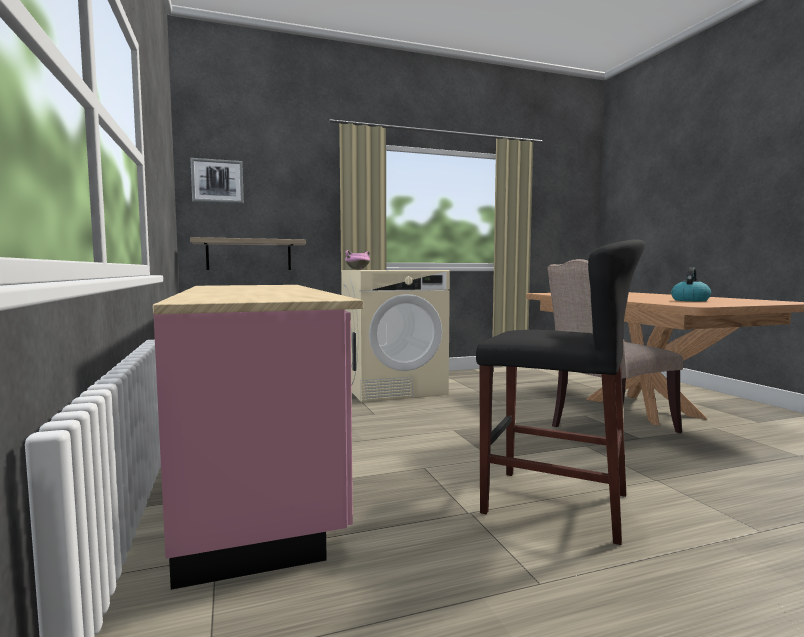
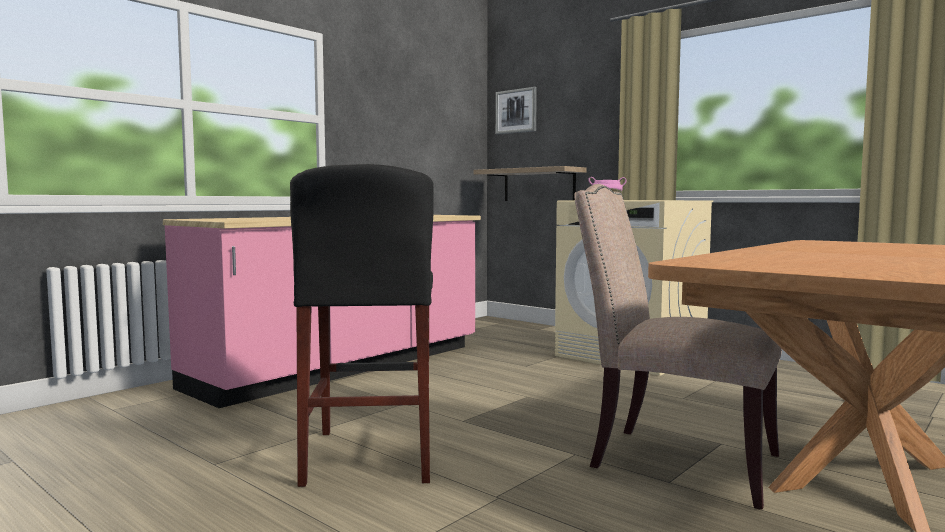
camera: 60 degrees right, 0 degrees up
(690, 300) = (839, 261): kettle -> none

